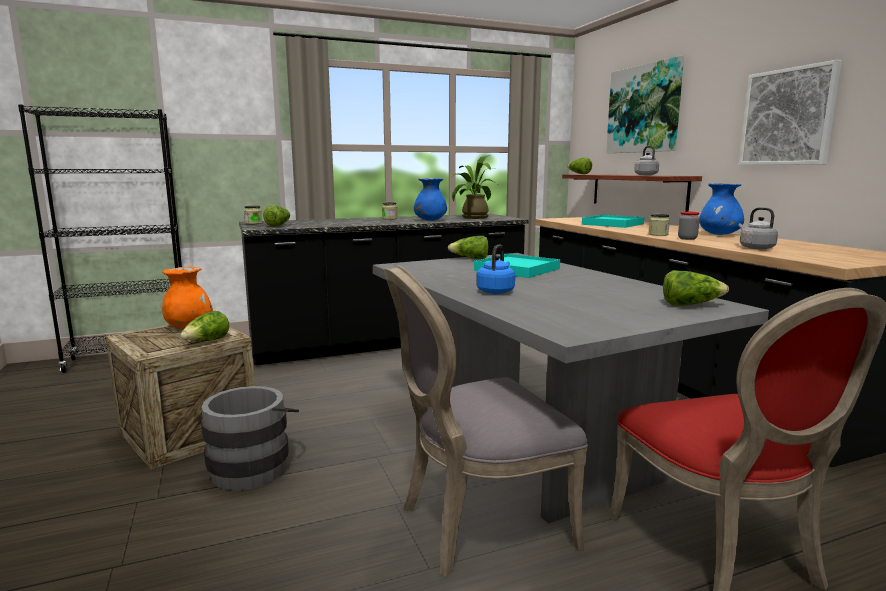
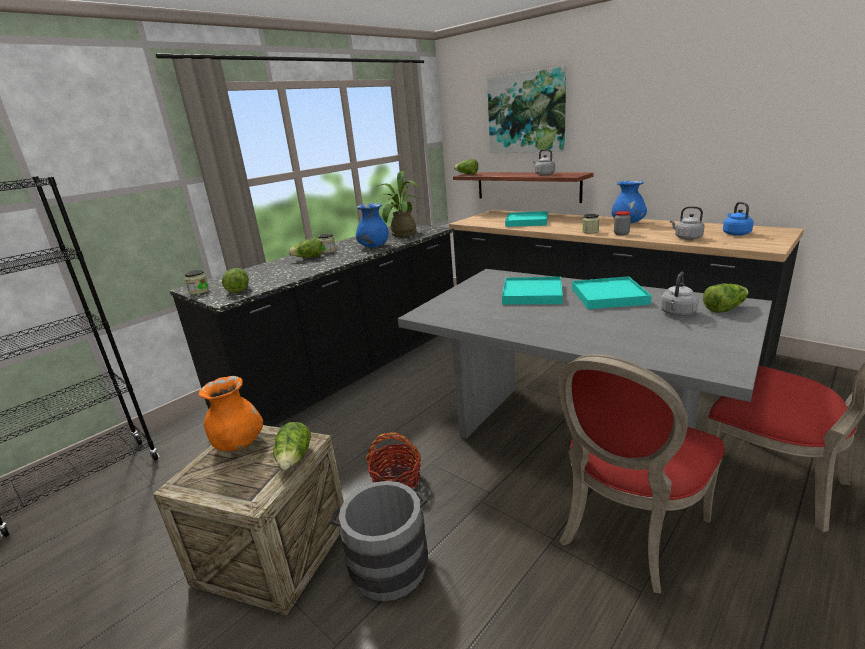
camera: 25 degrees left, 10 degrees up
(327, 421) = (396, 480): none -> basket
(470, 259) = (467, 287): lettuce -> lettuce (308, 258)
(478, 524) = (626, 532): grey chair -> red chair
(496, 291) = (575, 330): blue kettle -> blue kettle (735, 233)
(587, 281) = (609, 296): none -> turquoise tray
(627, 299) = (677, 313): none -> grey kettle
(787, 117) = (672, 124): picture -> none

